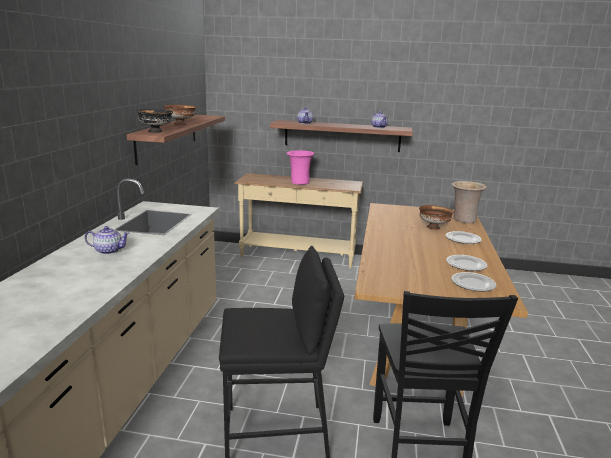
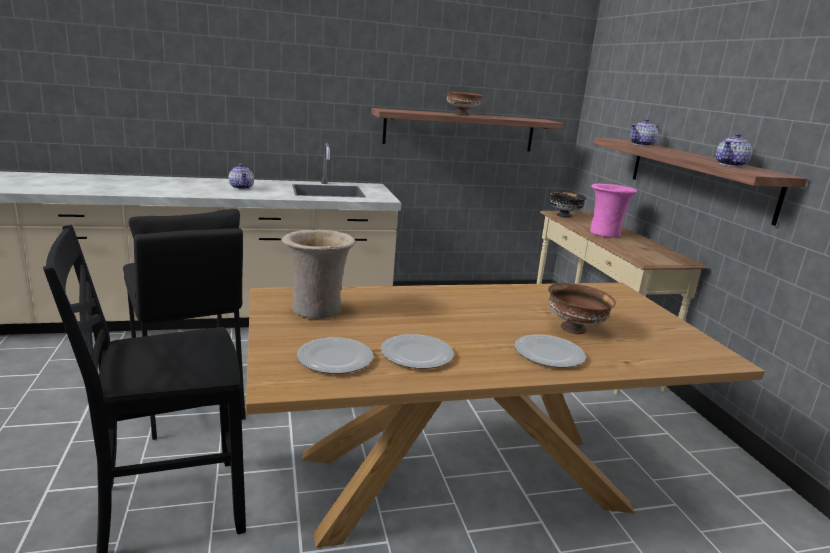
camera: 65 degrees right, 0 degrees up
(156, 131) = (402, 110): black bowl -> black bowl (564, 216)
(463, 220) = (671, 356): beige vase -> beige vase (316, 310)

